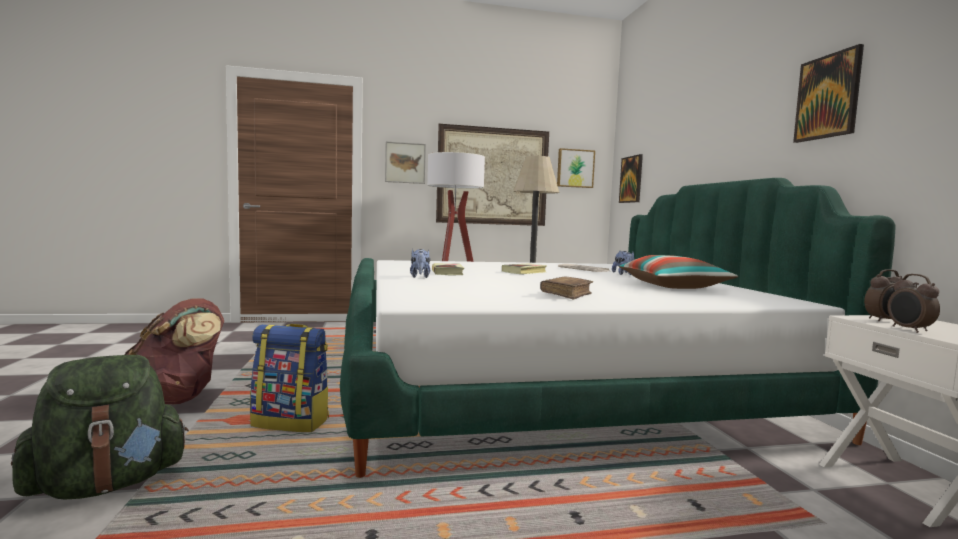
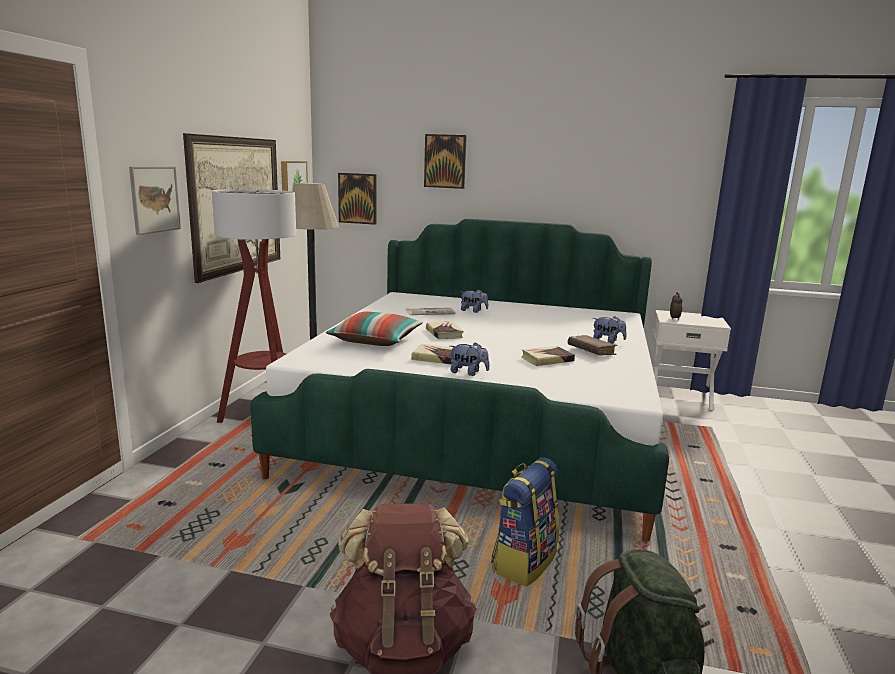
camera: 65 degrees left, 10 degrees up
(501, 287) = (547, 359): none -> book
(629, 298) = (607, 341): none -> plush toy
(672, 286) = (550, 318): pillow -> pillow (375, 341)
(828, 97) = (600, 172): picture -> picture (445, 161)
(909, 329) = (698, 323): alarm clock -> none

